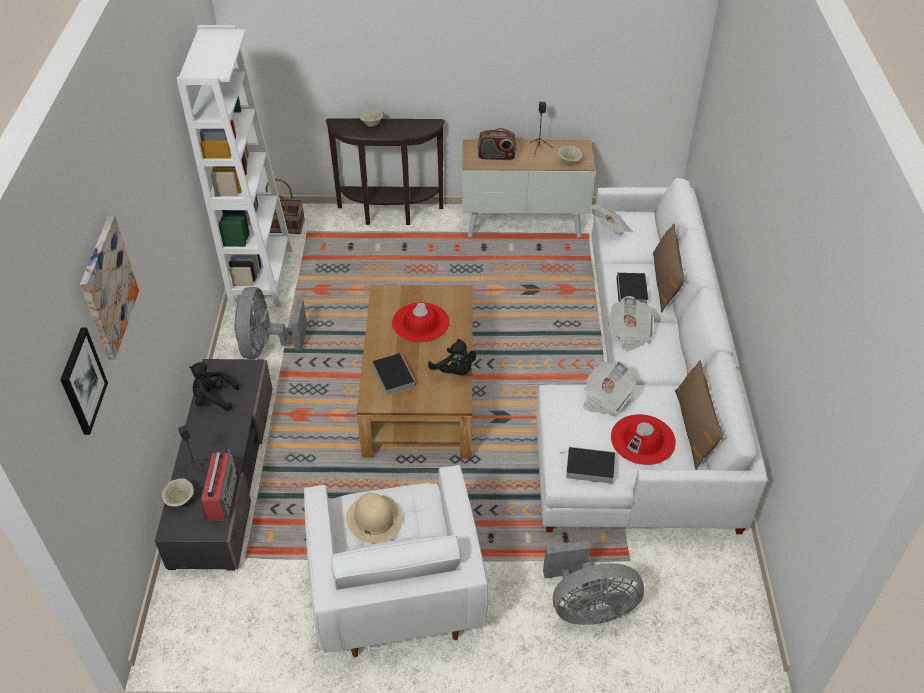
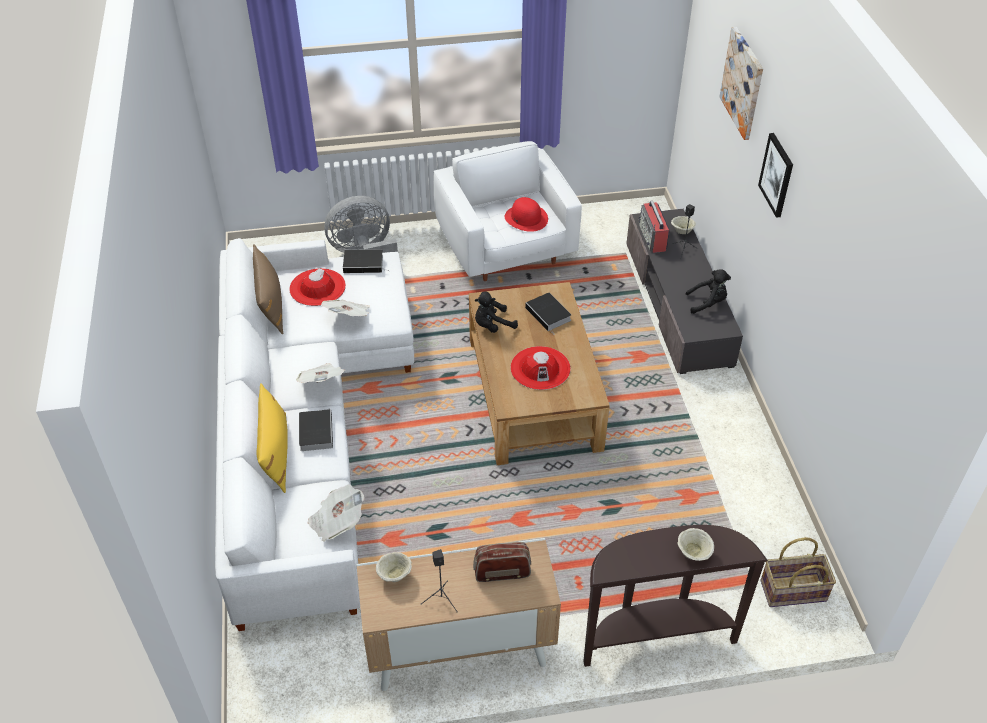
camera: 170 degrees right, 0 degrees up
(82, 381) = (715, 52): picture -> picture (777, 175)
(261, 277) = (768, 503): white bookcase -> none
(267, 346) = (709, 418): grey fan -> none
(374, 519) = (526, 218): beige hat -> red hat
(455, 371) = (492, 325): black plush toy -> black plush toy turned 60 degrees counterclockwise
(665, 282) = (276, 452): brown pillow -> yellow pillow

